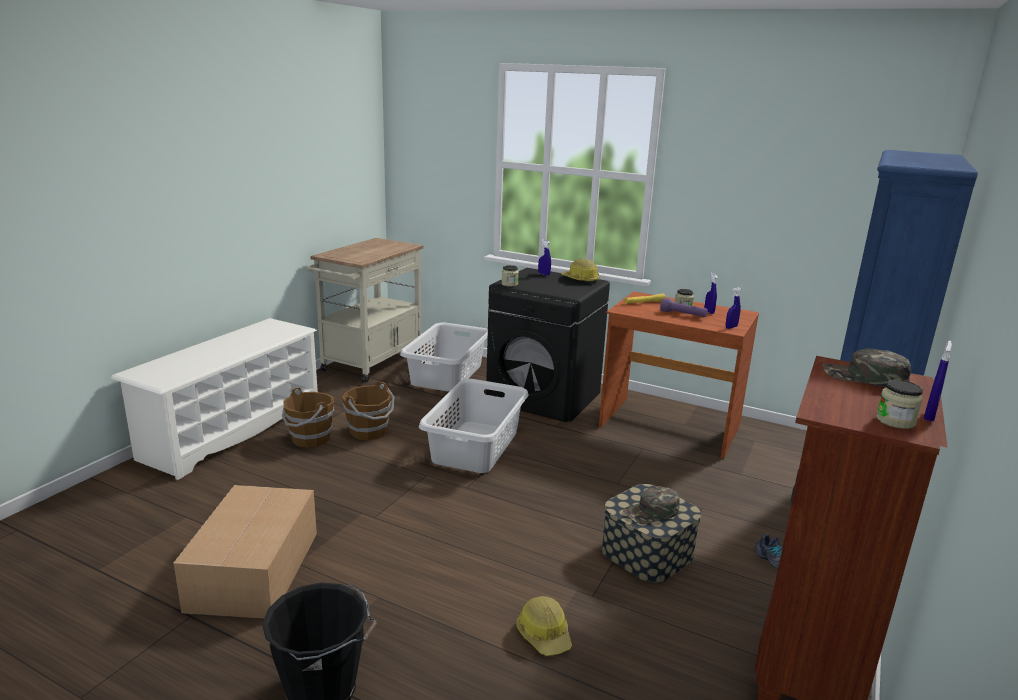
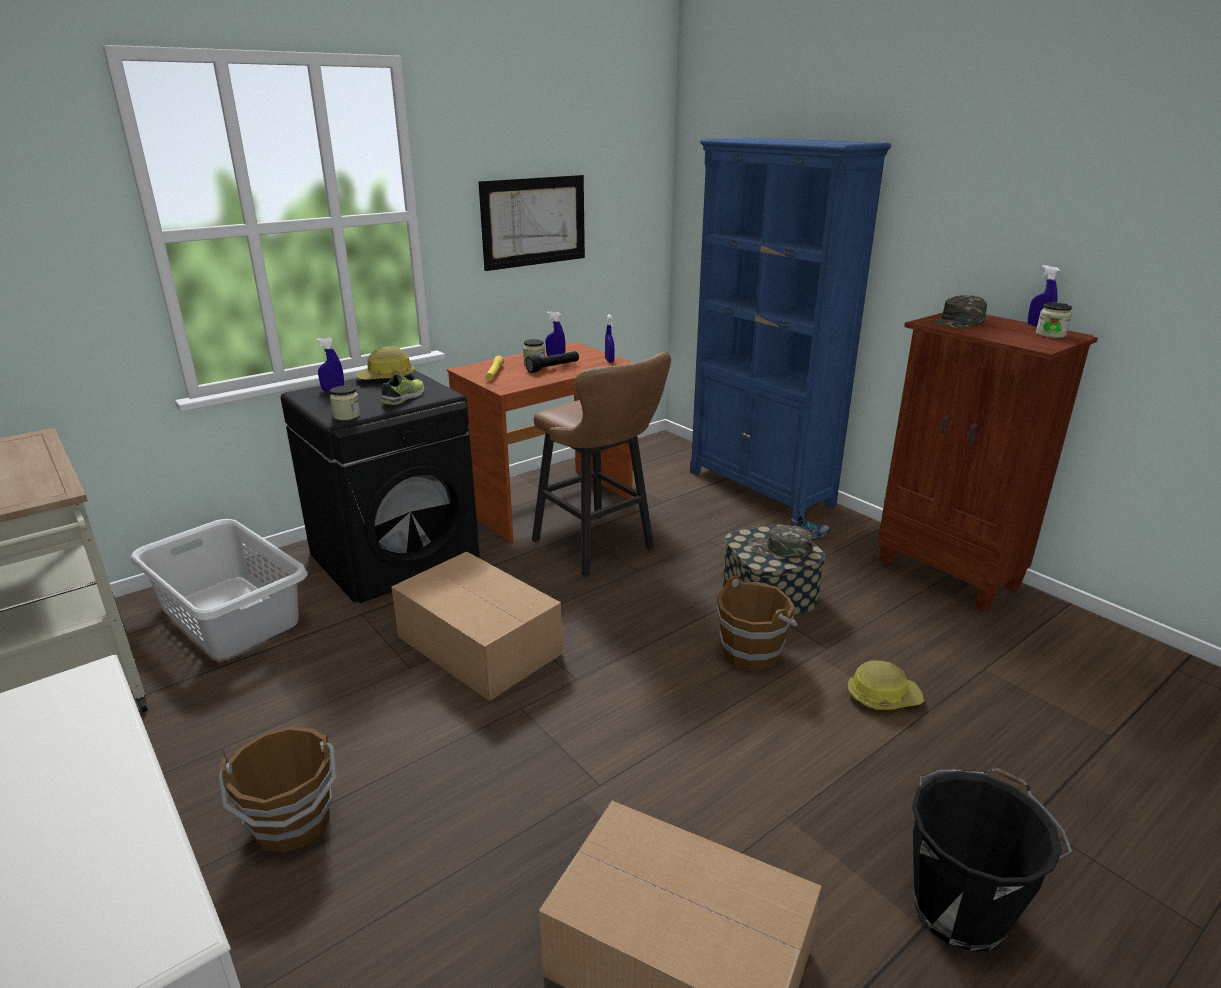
camera: 65 degrees left, 5 degrees up
(369, 432) = (338, 741): brown bucket -> brown bucket (752, 653)
(476, 446) = (478, 644): grey laundry basket -> cardboard box
(553, 289) = (405, 397): none -> shoe
(628, 462) = (601, 550): none -> brown stool
(651, 512) = (779, 548): green cap -> green cap turned 105 degrees clockwise
(683, 315) = (553, 368): purple flashlight -> black flashlight
(757, 203) = (534, 221): none -> picture

